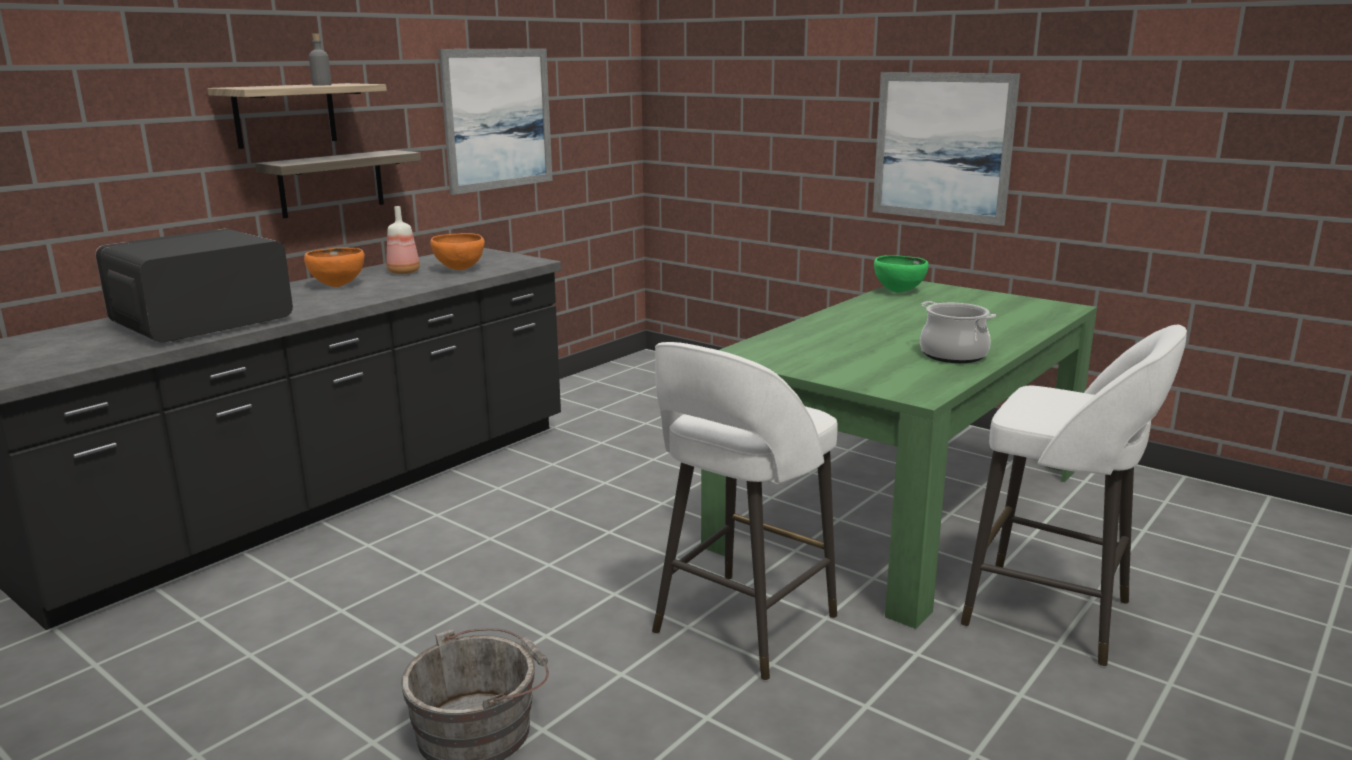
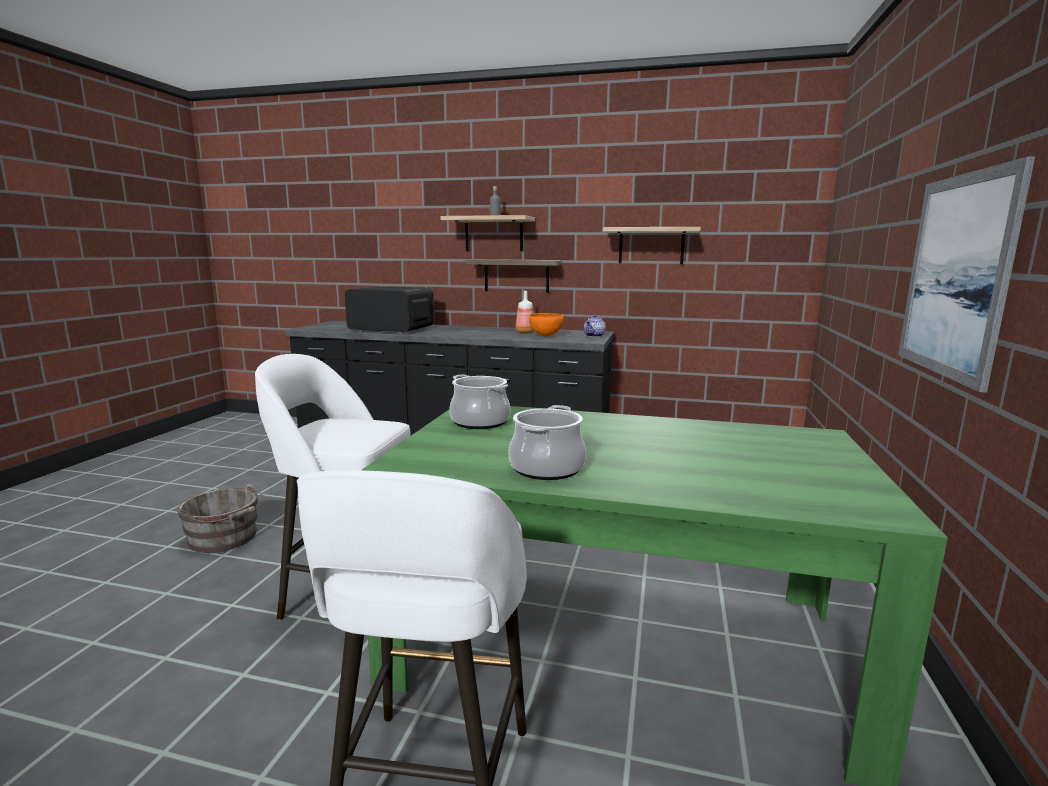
camera: 65 degrees right, 5 degrees down
(338, 286) = (481, 330): orange bowl -> none
(498, 119) = (651, 246): picture -> shelf
(499, 256) = (594, 336): none -> teapot
(797, 357) = (479, 422): none -> cooking pot
(899, 292) = (772, 432): green bowl -> none

